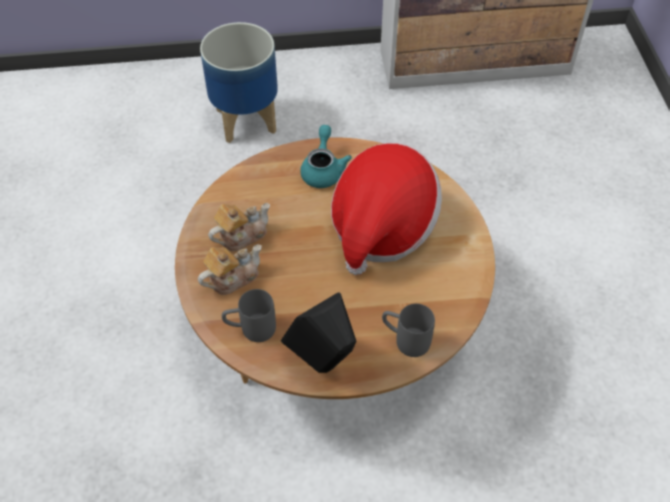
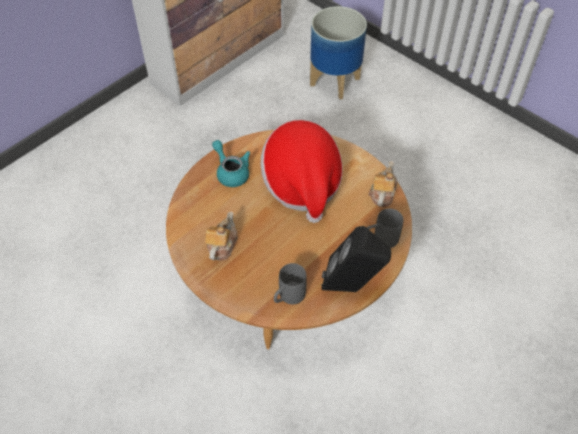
camera: 40 degrees left, 0 degrees up
(232, 277) = (244, 275): teapot -> teapot (382, 193)
(247, 120) = (101, 182): planter -> planter (335, 81)

